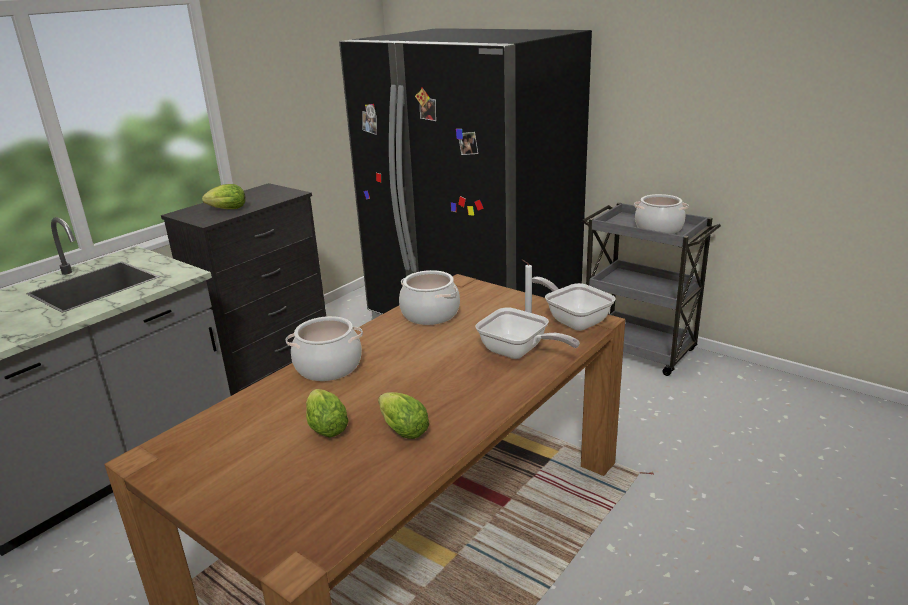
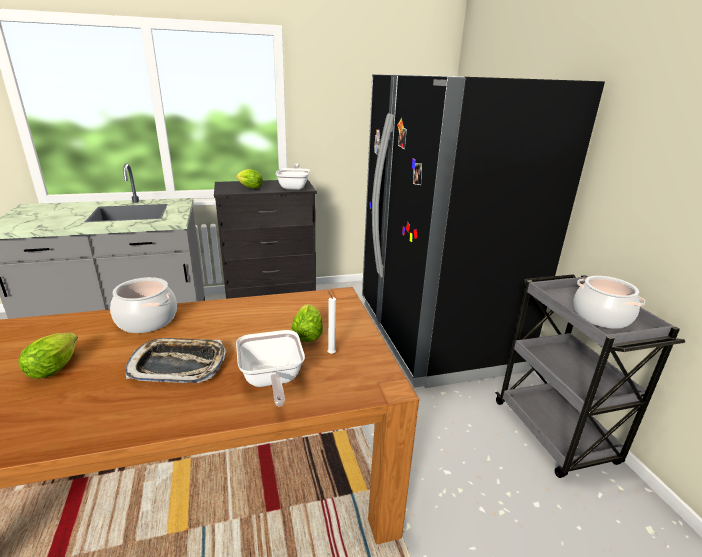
camera: 35 degrees right, 0 degrees up
(401, 429) = (79, 400): lettuce -> lettuce (308, 333)
(430, 314) = (276, 311): cooking pot -> none
(430, 377) = (178, 365): none -> tray
(573, 320) = (368, 374): frying pan -> frying pan (294, 187)

